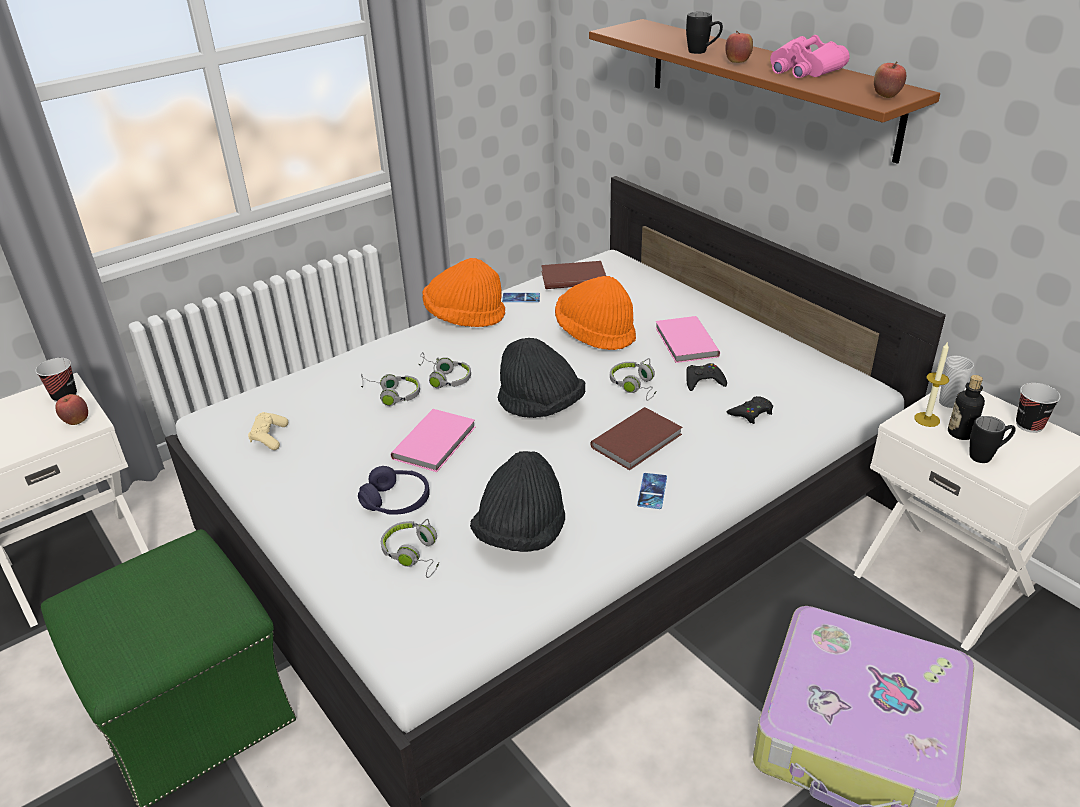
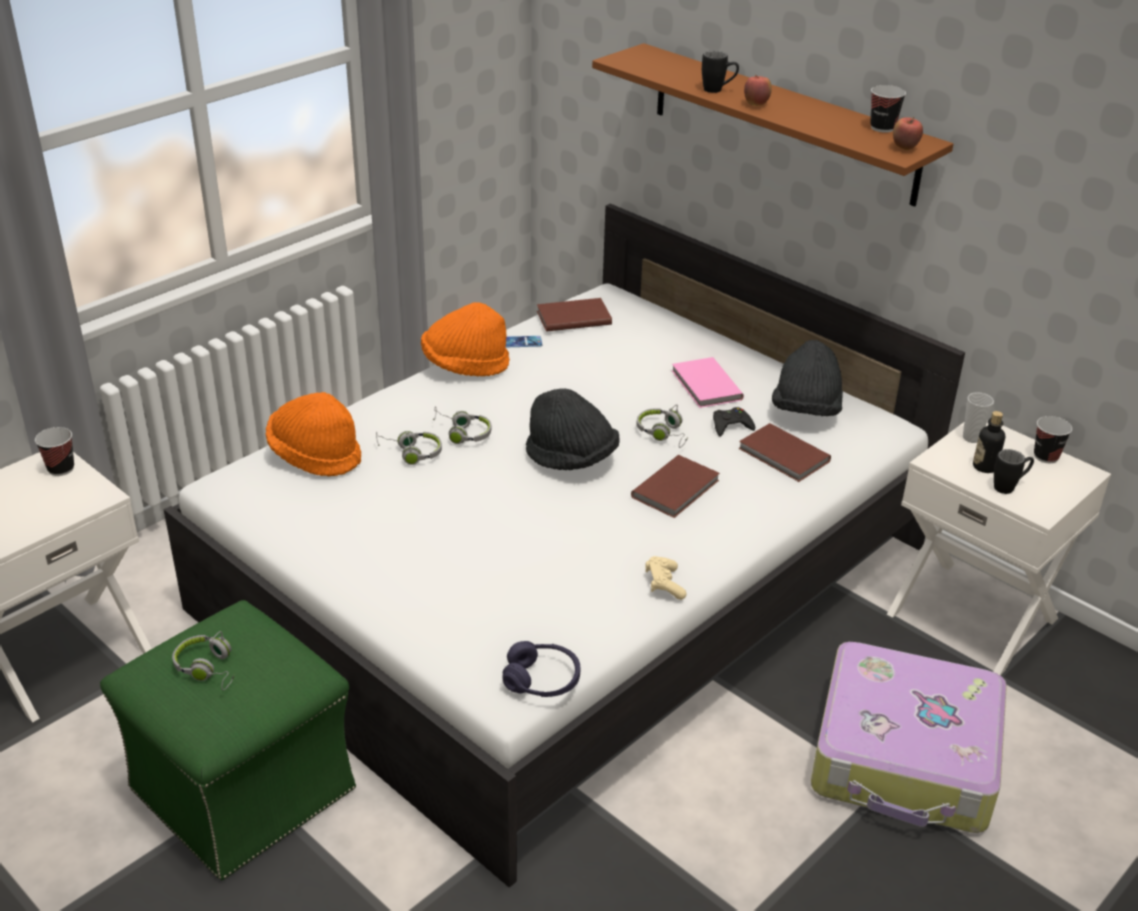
camera: 10 degrees left, 0 degrees up
(76, 421) = (87, 495): apple -> none
(269, 437) = (293, 503): beige game controller -> beige game controller (664, 585)
(397, 501) = (449, 559): purple headphones -> purple headphones (542, 680)
(415, 554) = (483, 608): grey headphones -> grey headphones (208, 668)
(437, 442) = (473, 499): pink book -> none
(521, 534) = (582, 583): black hat -> black hat (805, 411)
(595, 334) = (610, 379): orange hat -> orange hat (315, 456)
(652, 491) = (700, 536): phone -> none
(751, 413) = (783, 456): black game controller -> brown book
(803, 70) = (822, 115): pink binoculars -> none
(865, 80) = (882, 128): none -> cup
(927, 419) = (953, 455): candle -> none

